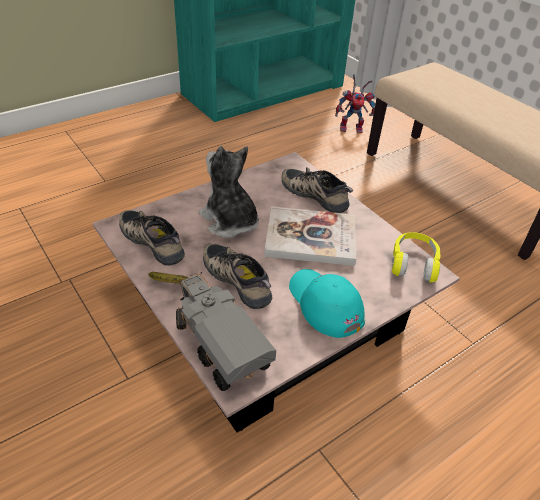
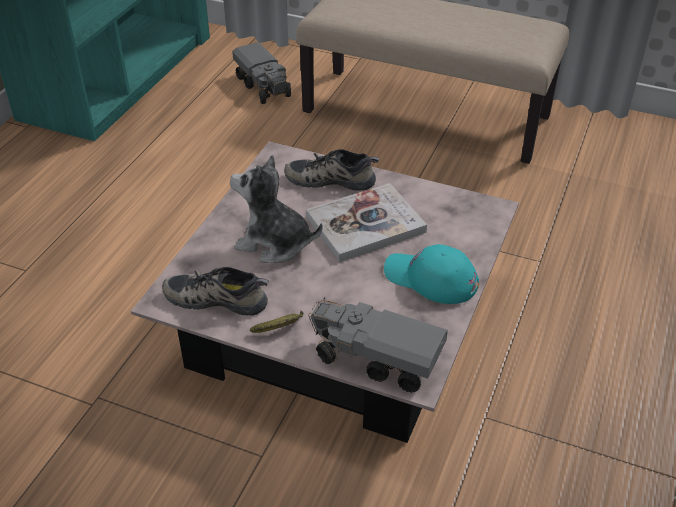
camera: 30 degrees left, 0 degrees up
(239, 279) = (336, 294): shoe -> none
(353, 128) = (264, 87): toy robot -> toy truck
(413, 263) = (473, 207): yellow headphones -> none

